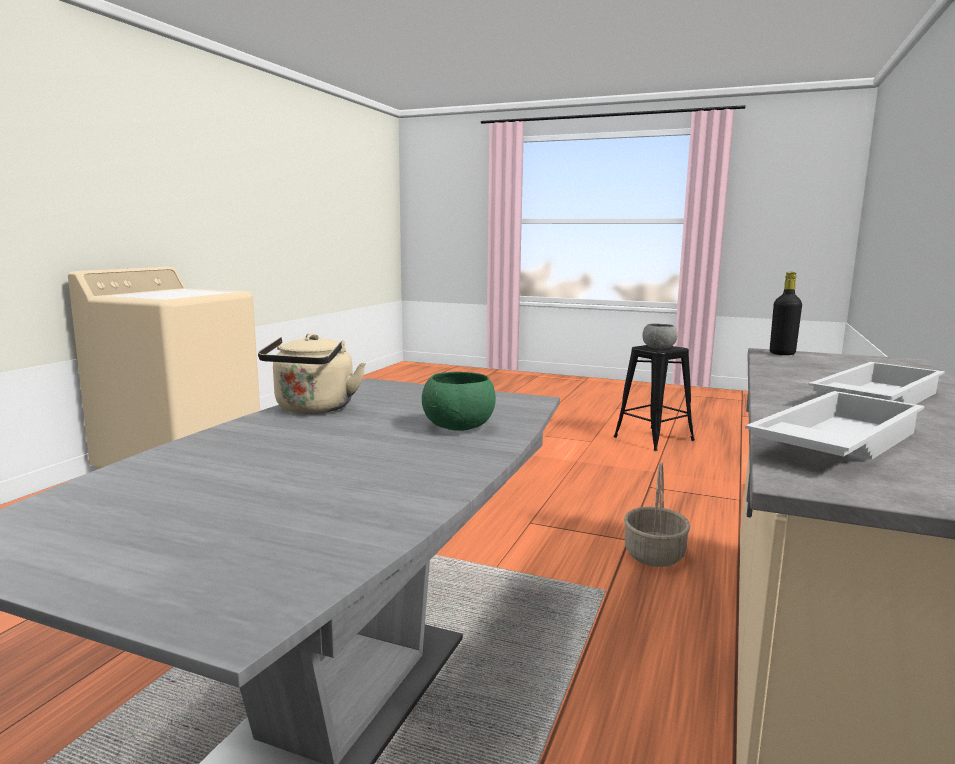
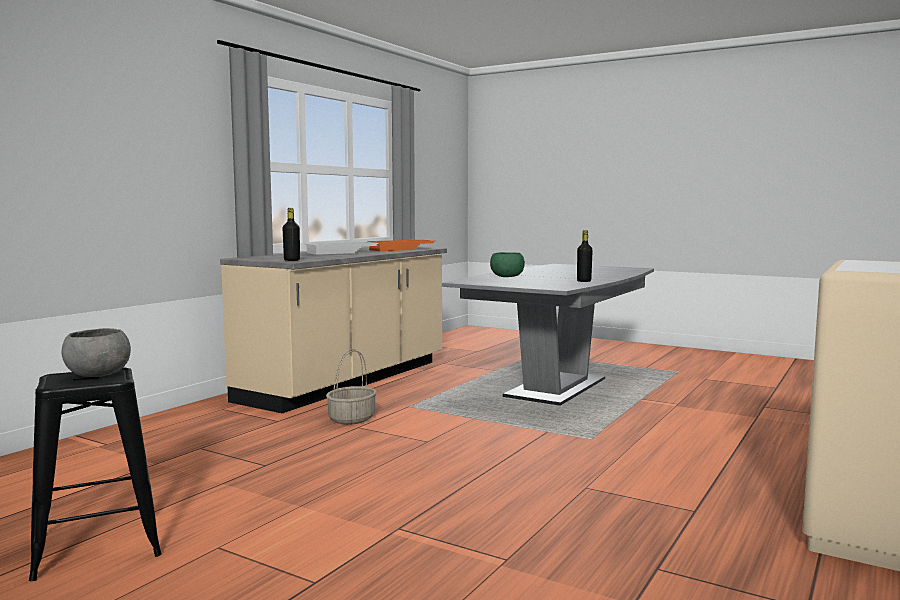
camera: 170 degrees left, 5 degrees down
(313, 409) = (584, 281): beige kettle -> black bottle
(833, 442) = (401, 249): white tray -> orange tray

